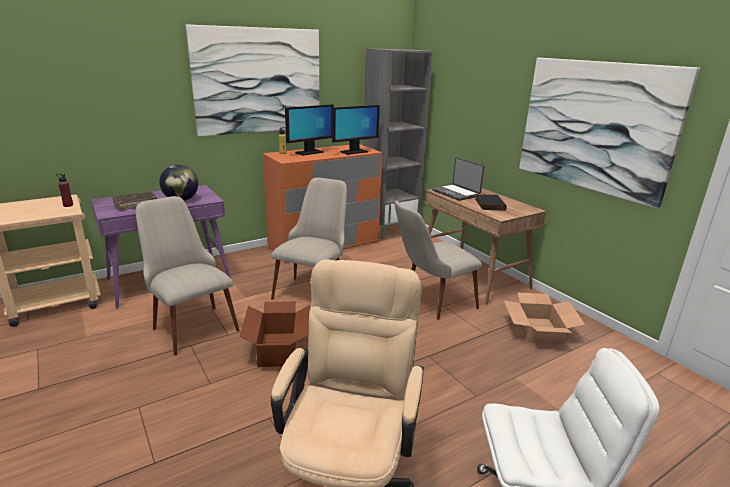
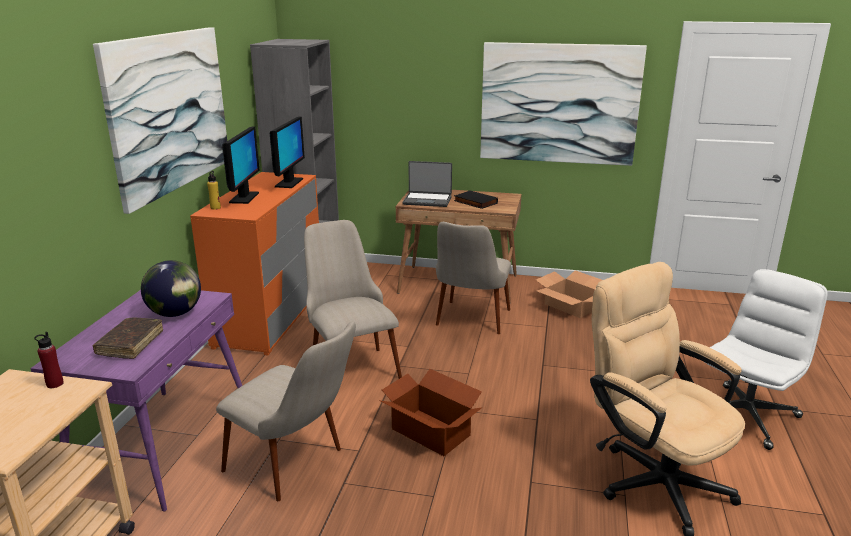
camera: 45 degrees left, 0 degrees up
(190, 323) = (297, 467): beige chair -> beige chair turned 150 degrees counterclockwise

